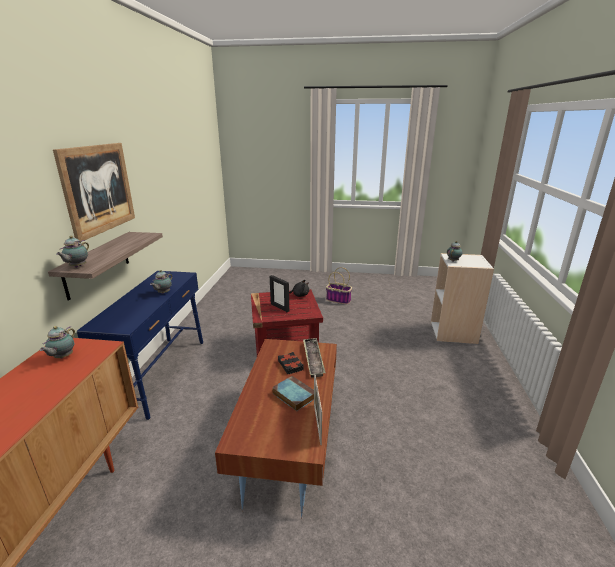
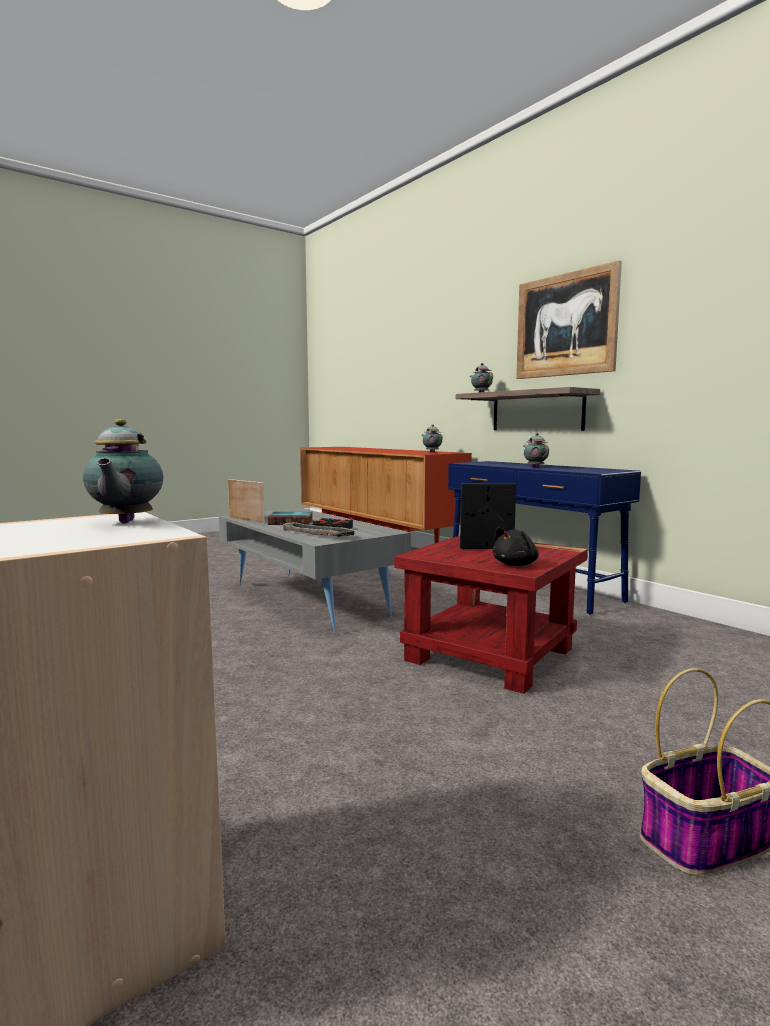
camera: 135 degrees right, 15 degrees down
(289, 440) = (307, 601): brown coffee table -> grey coffee table

